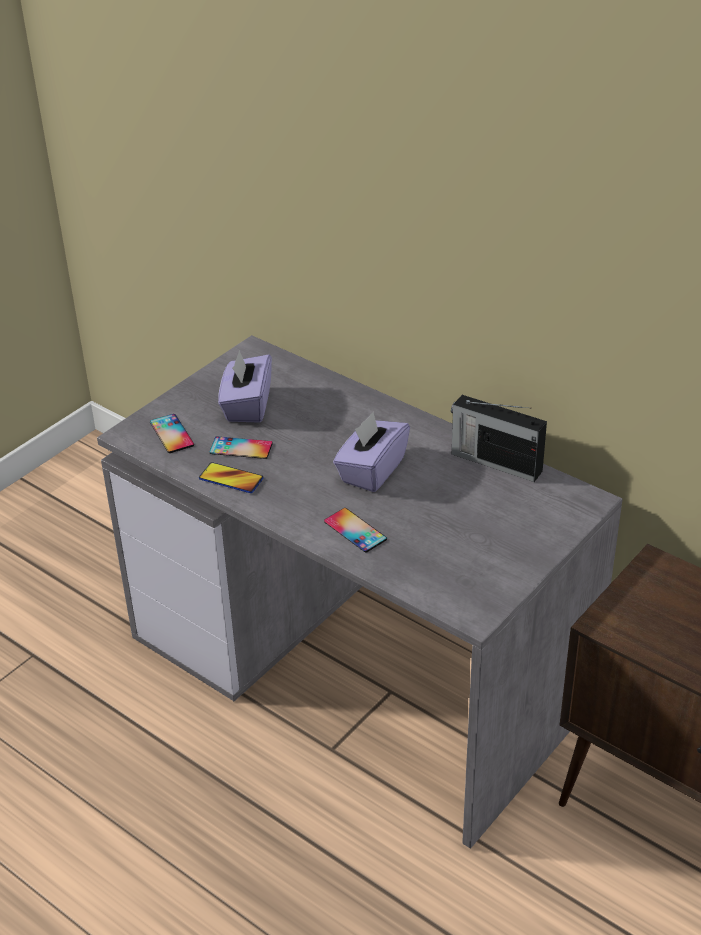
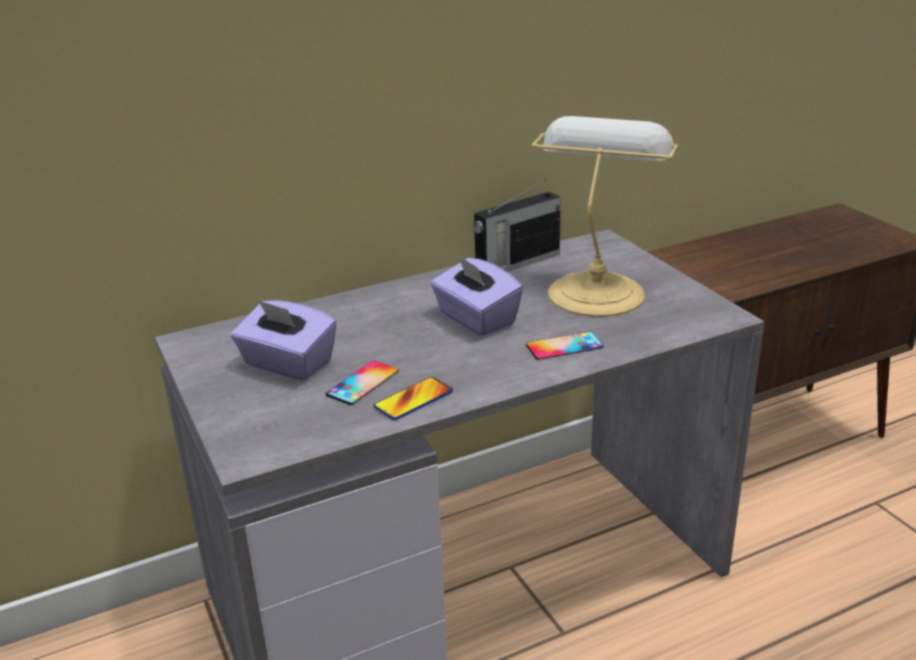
camera: 65 degrees left, 10 degrees down
(171, 434) = (283, 424): phone -> none
(470, 524) = (596, 291): none -> table lamp

